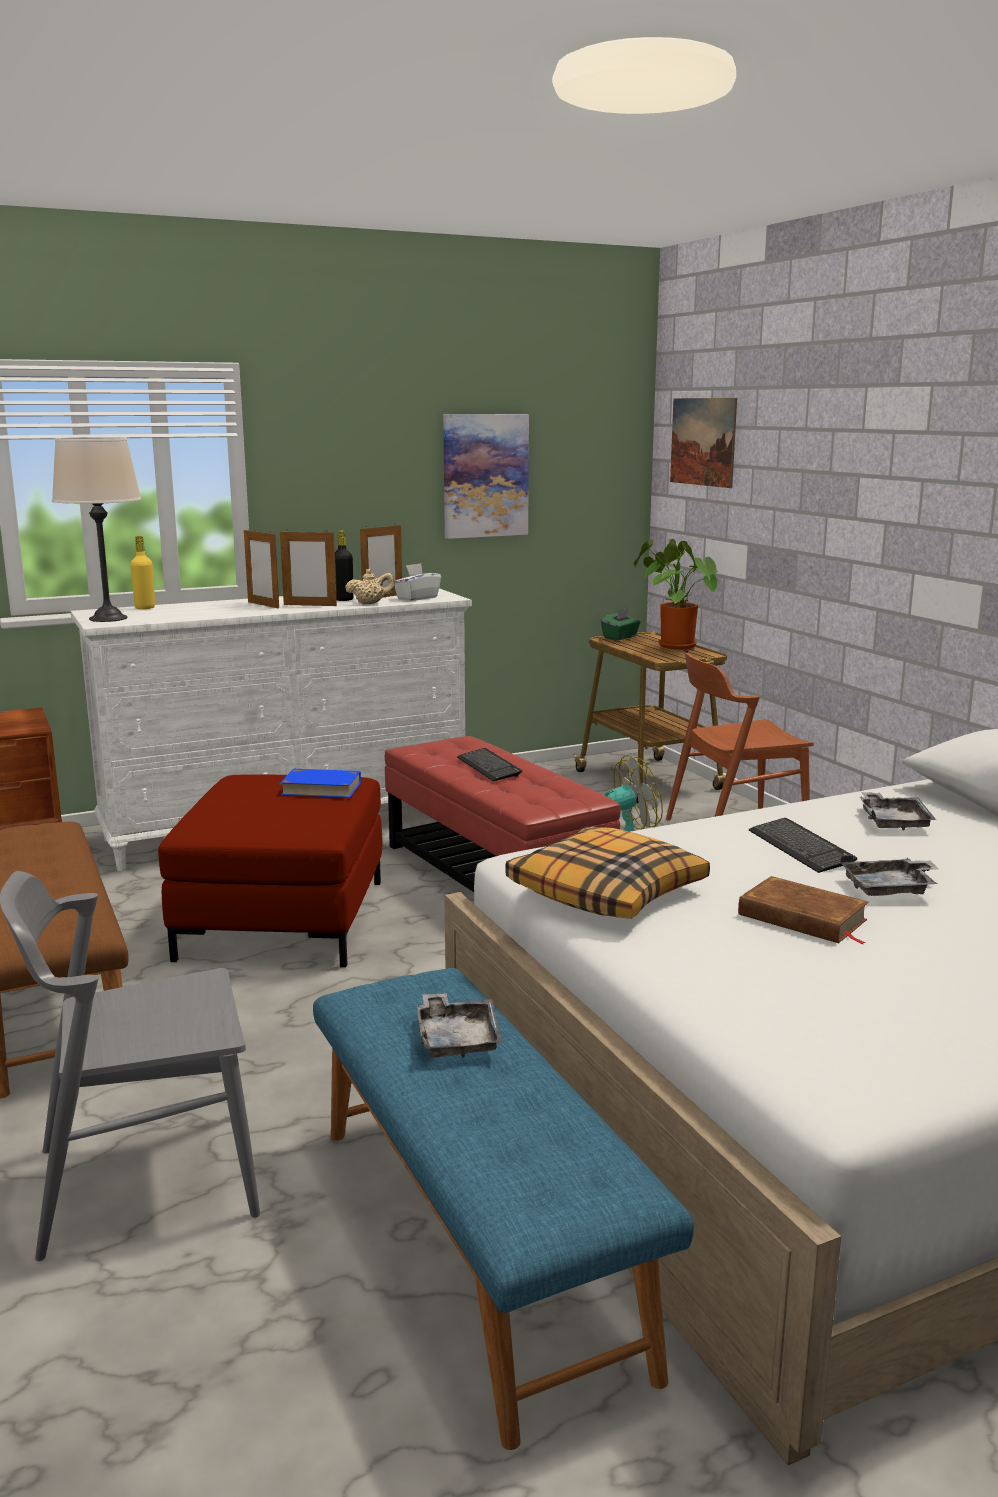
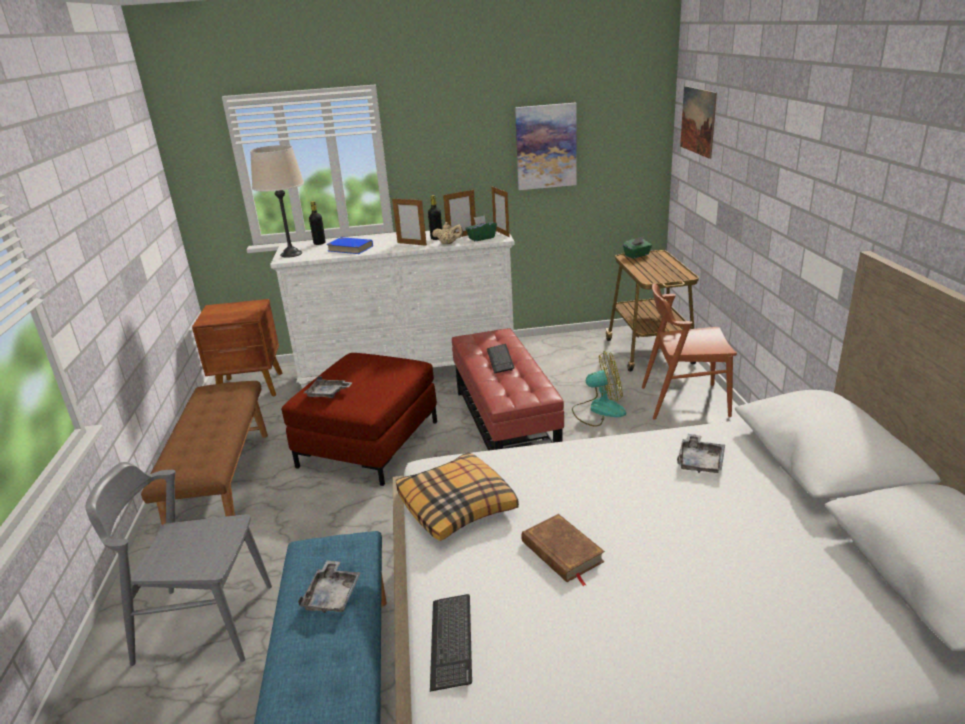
camera: 20 degrees right, 10 degrees up
(145, 608) = (319, 243): yellow bottle -> black bottle
(263, 605) = (385, 243): picture frame -> picture frame (501, 233)
(321, 788) = (390, 370): blue book -> blue book (350, 248)
(416, 598) = (481, 238): white tissue box -> green tissue box
(673, 645) = (667, 266): potted plant -> none
(800, 847) = (613, 480): keyboard -> keyboard (451, 642)
(890, 889) = (644, 532): grey tray -> grey tray (328, 393)

